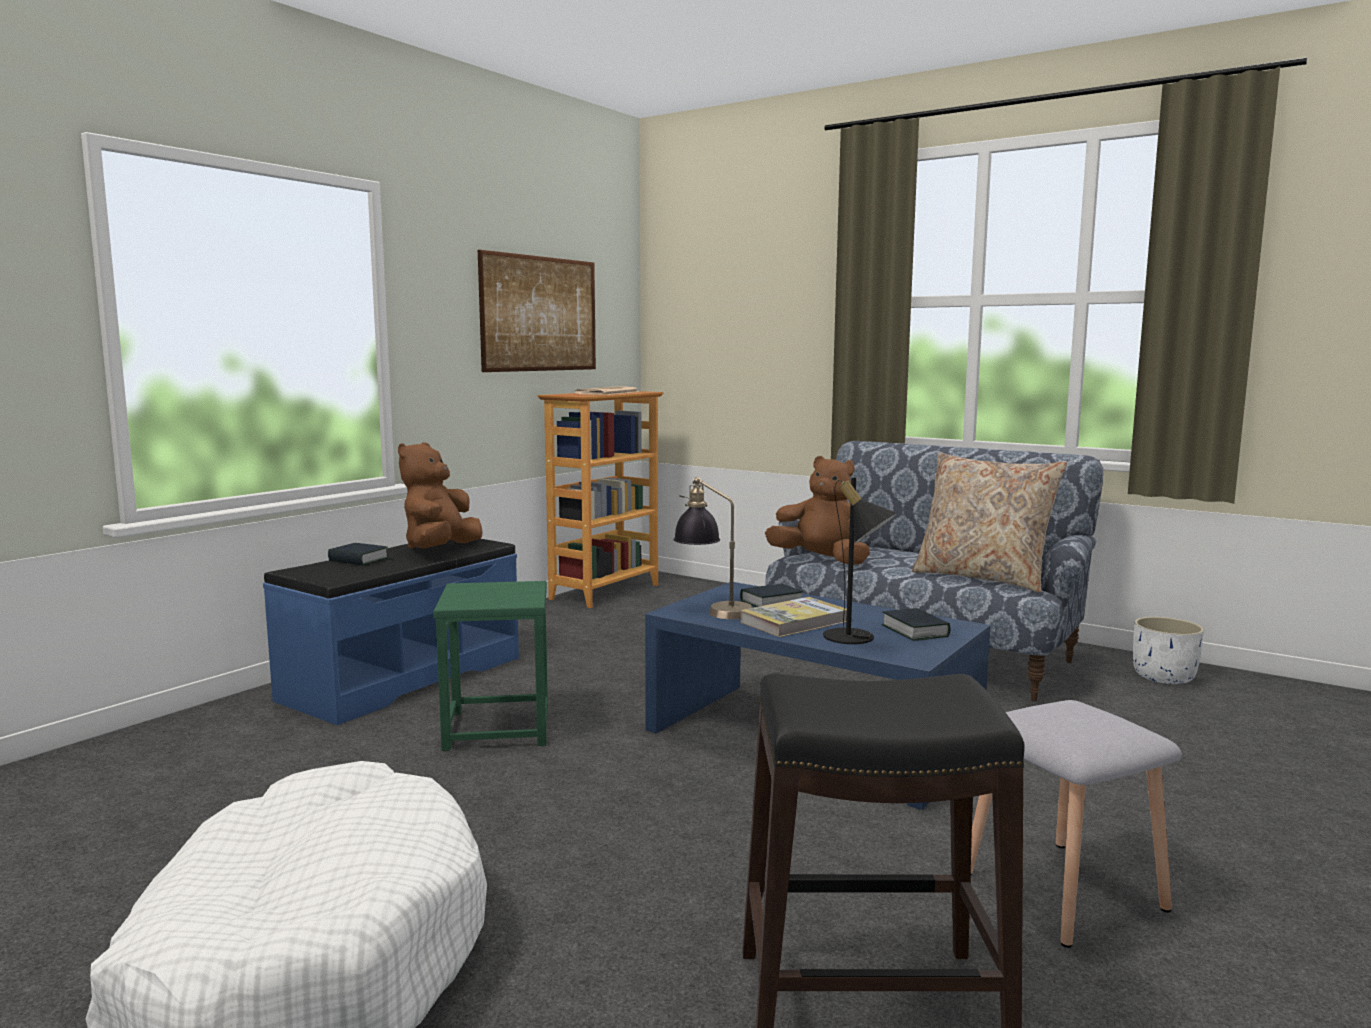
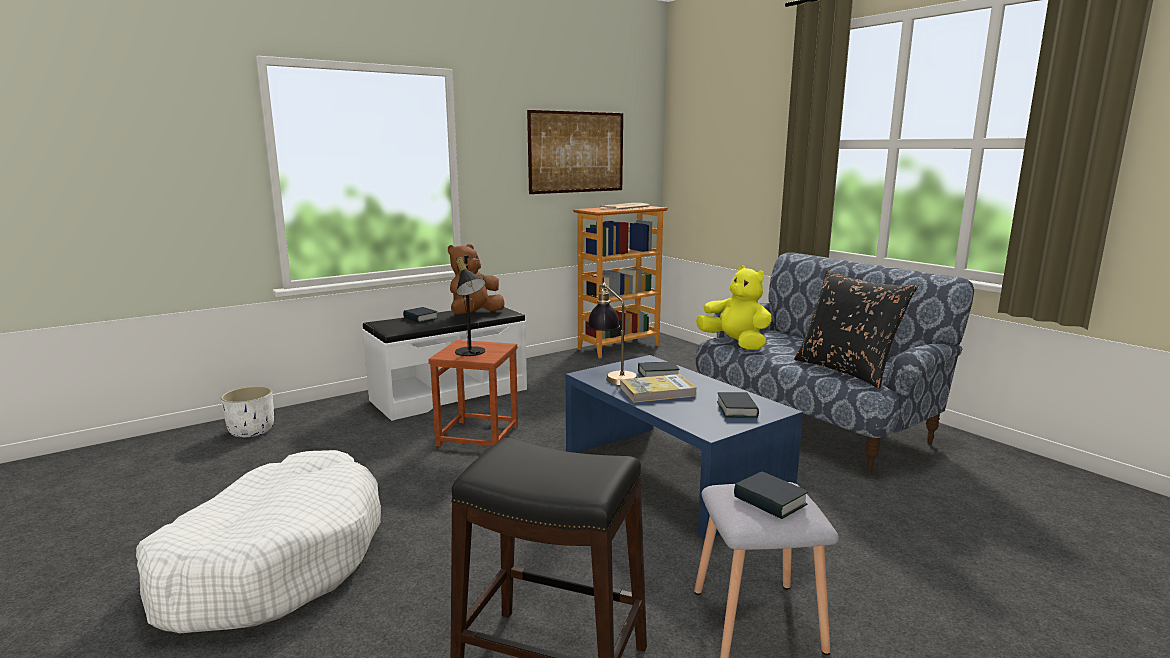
camera: 20 degrees right, 5 degrees up
(402, 678) = (449, 394): blue bench -> white bench
(498, 728) = (478, 436): green stool -> brown stool
(822, 560) = (735, 344): brown plush toy -> yellow plush toy
(856, 639) = (686, 410): black table lamp -> black table lamp (471, 353)
(983, 578) = (846, 370): beige pillow -> black pillow
(1082, 721) = (770, 501): none -> book
(1164, 677) = (1005, 468): white planter -> white planter (252, 431)

